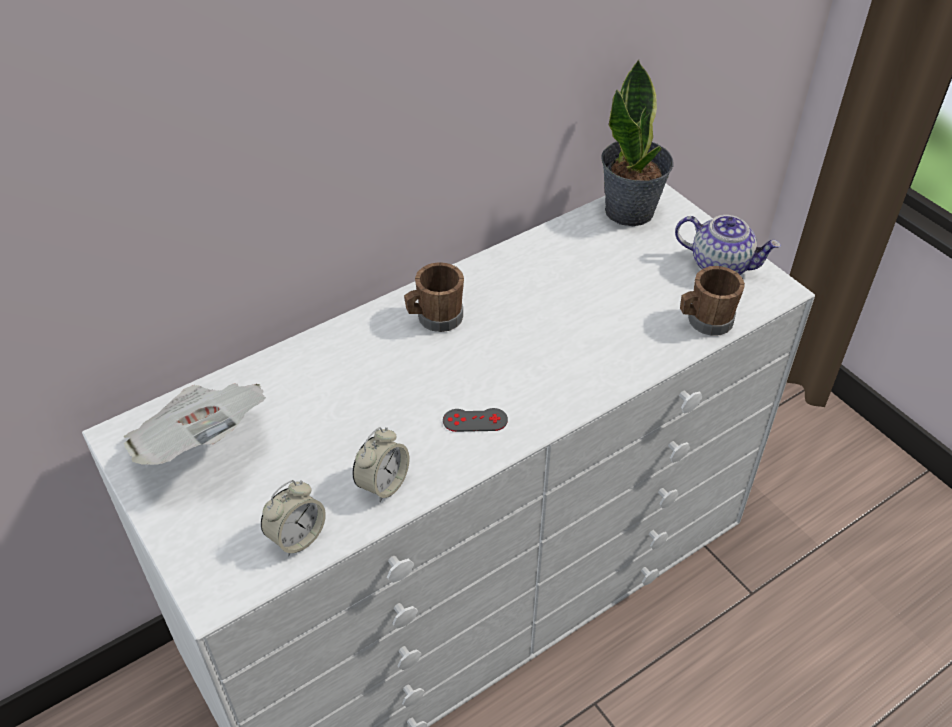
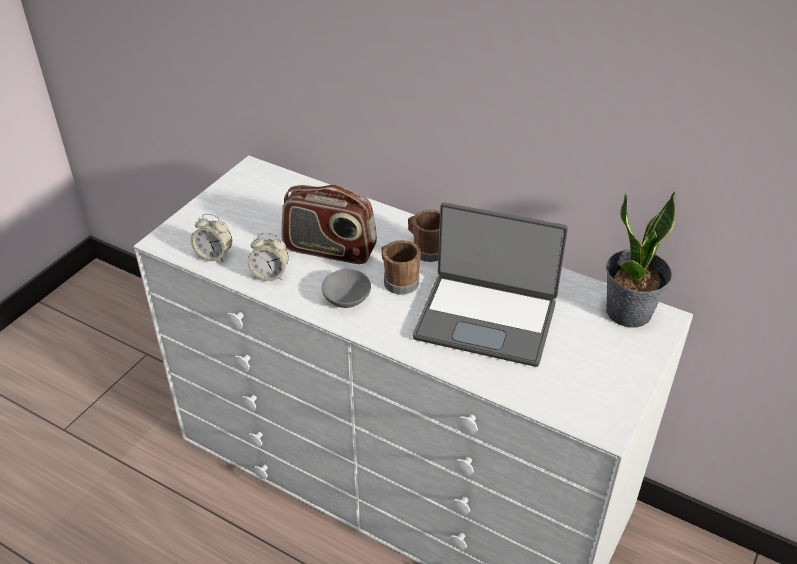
camera: 65 degrees right, 5 degrees down
(201, 443) = (262, 196): newspaper -> none
(373, 406) = (329, 250): none -> radio
(475, 420) = (345, 297): grey game controller -> grey bowl
(584, 313) = (486, 319): none -> laptop
(705, 321) = (529, 390): brown mug -> brown mug (398, 281)
(721, 265) = (608, 384): teapot -> none

